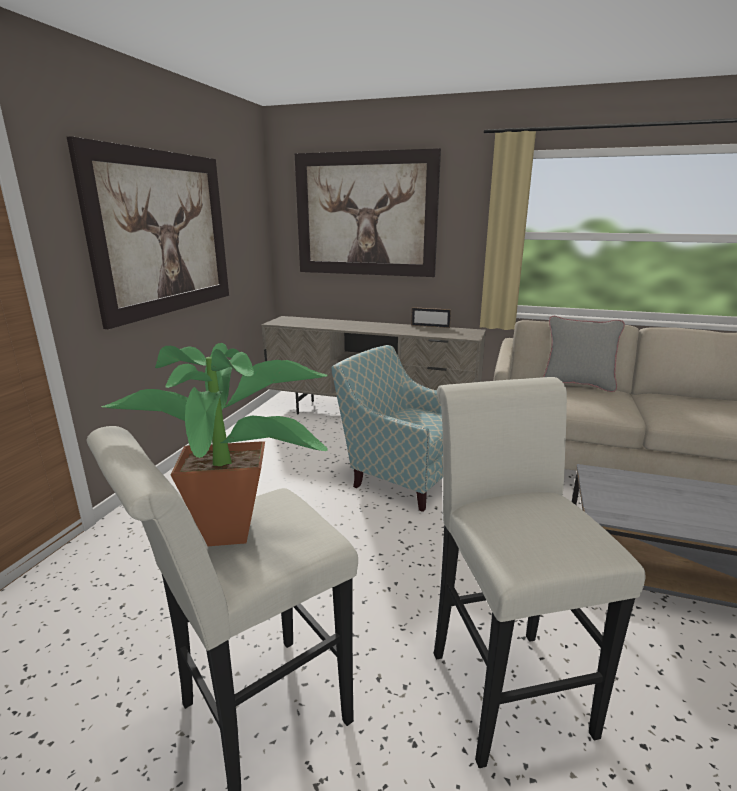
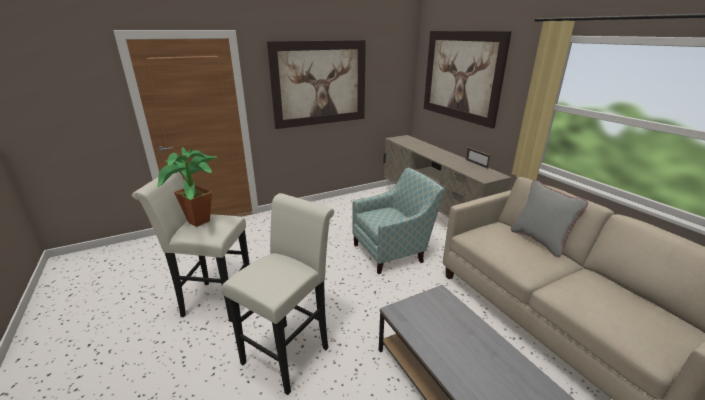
camera: 45 degrees right, 5 degrees up
(401, 476) = (393, 251): armchair -> armchair turned 75 degrees clockwise

